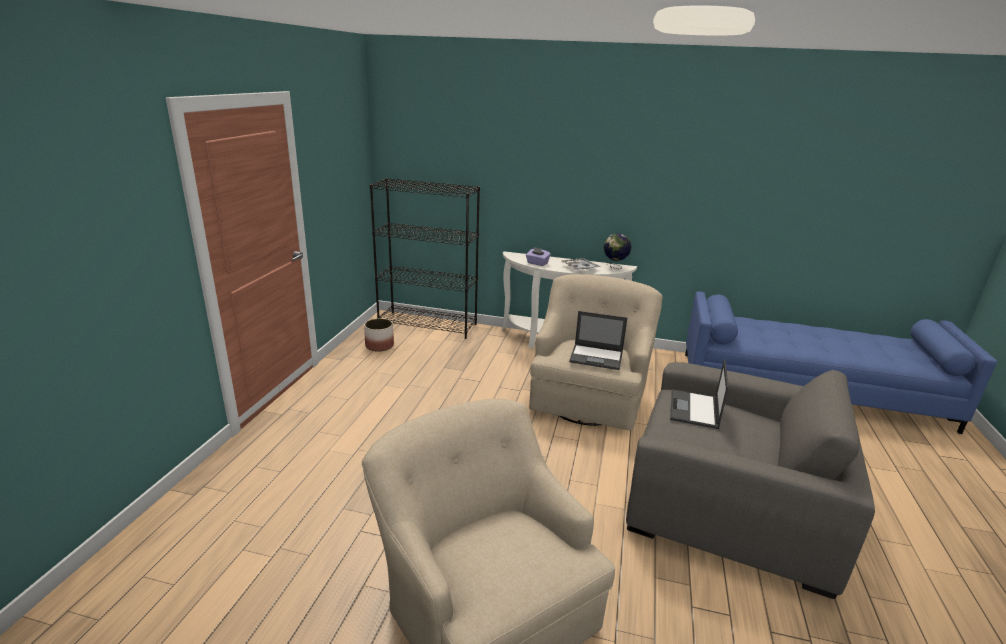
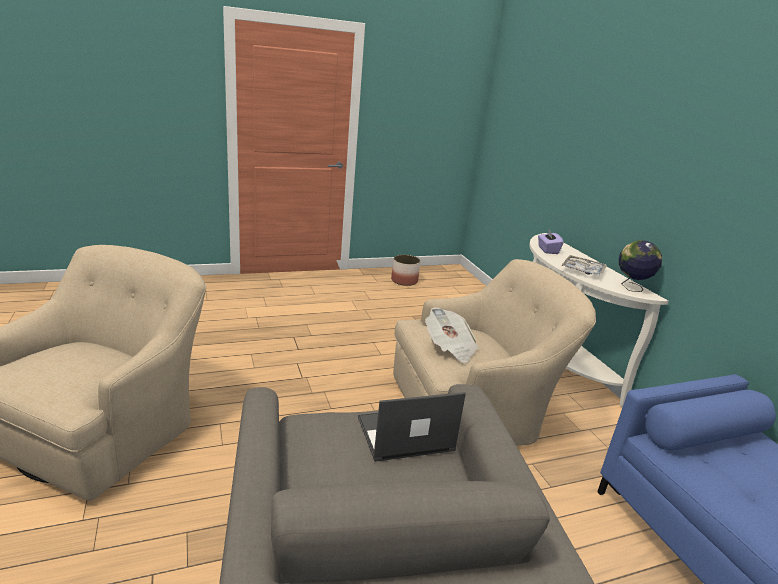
camera: 55 degrees right, 0 degrees up
(428, 325) = (470, 289): black bookcase -> none
(597, 357) = (450, 348): laptop -> newspaper

